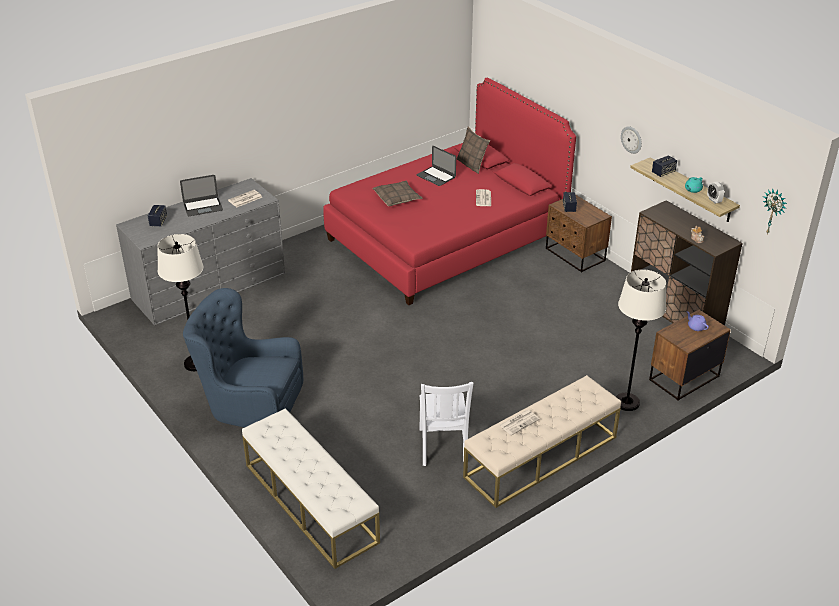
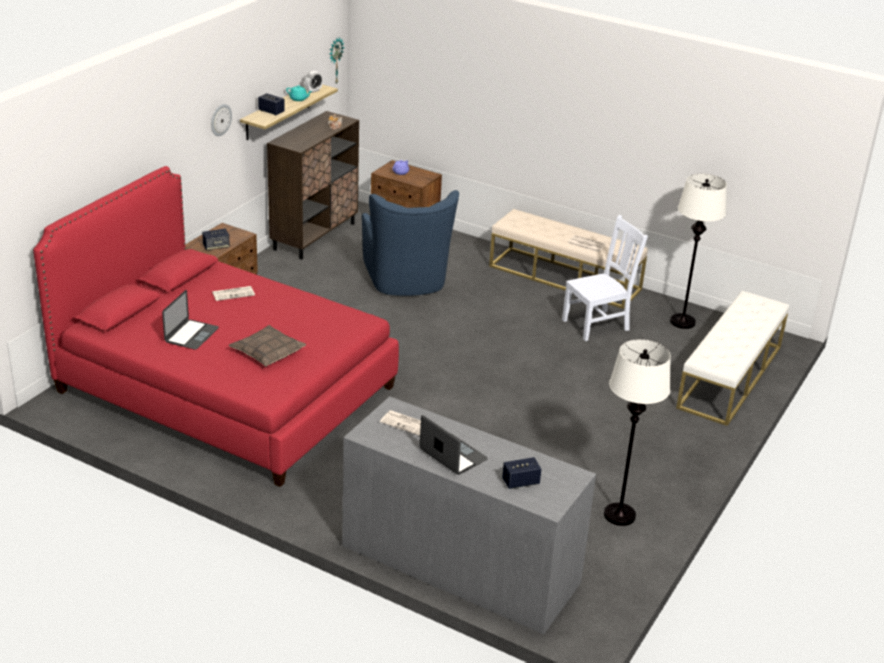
camera: 115 degrees left, 5 degrees down
(249, 404) = (647, 452): blue armchair -> blue armchair (407, 282)
(472, 165) = (145, 314): pillow -> none
(627, 402) = (460, 248): white floor lamp -> white floor lamp (682, 322)

